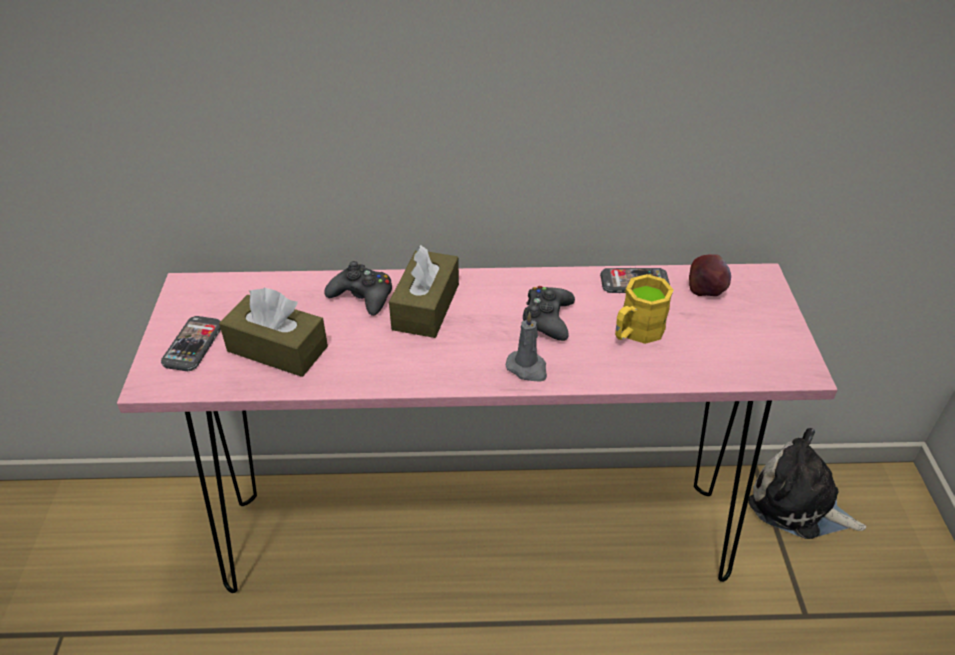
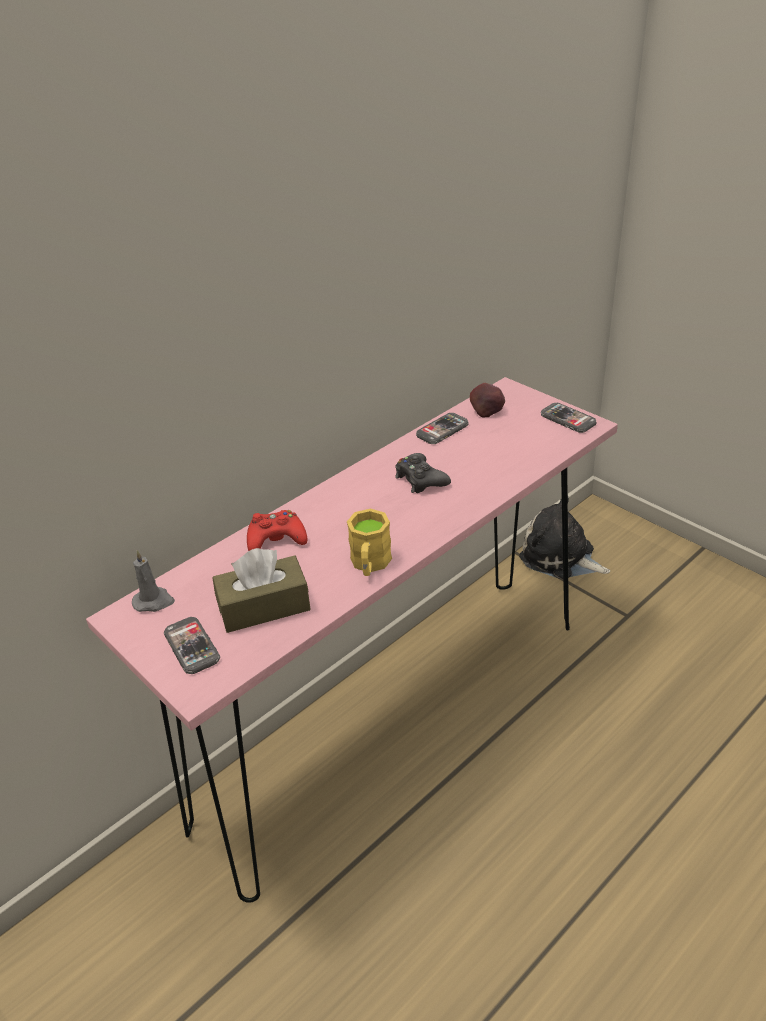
camera: 40 degrees left, 5 degrees down
(362, 296) = (276, 539): black game controller -> red game controller
(426, 306) = (331, 518): brown tissue box -> none
(528, 368) = (448, 512): grey candle -> grey candle (154, 601)
(635, 332) = (481, 456): yellow mug -> yellow mug (370, 564)
(783, 349) = (568, 419): none -> phone
(798, 503) = (560, 557): plush toy -> plush toy turned 45 degrees clockwise

